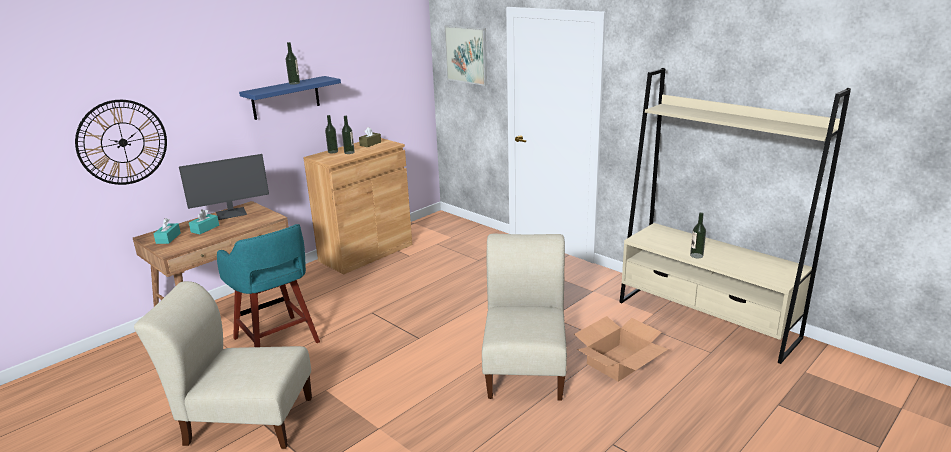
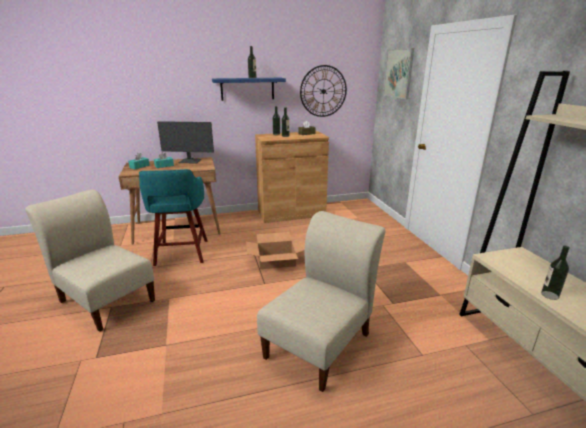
camera: 30 degrees right, 0 degrees up
(123, 142) = (126, 99): wall clock -> wall clock (323, 91)
(618, 362) = (412, 377): cardboard box -> cardboard box (276, 260)

